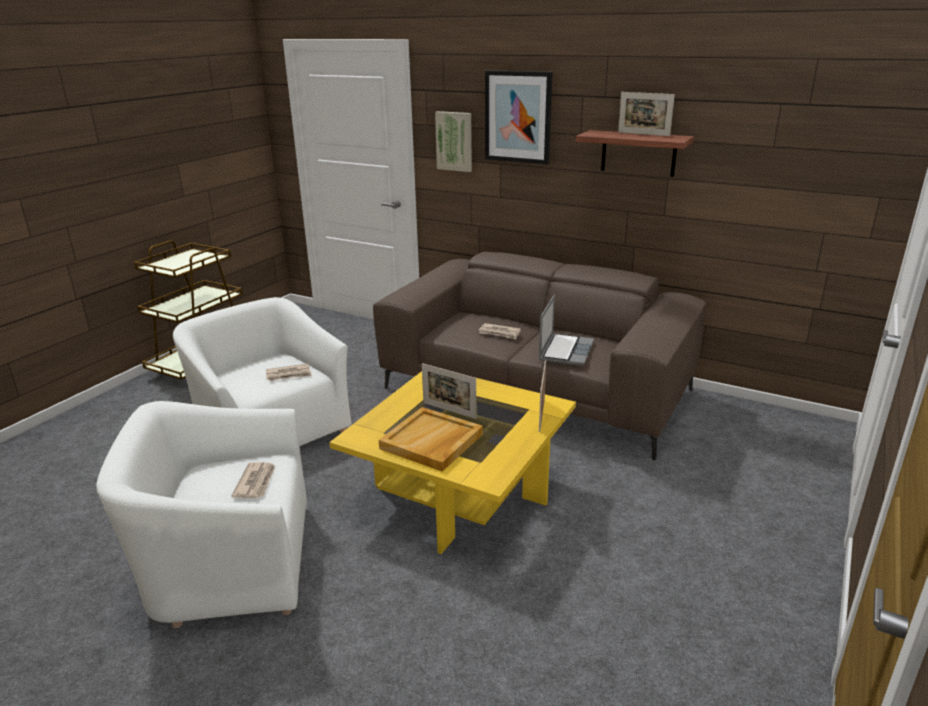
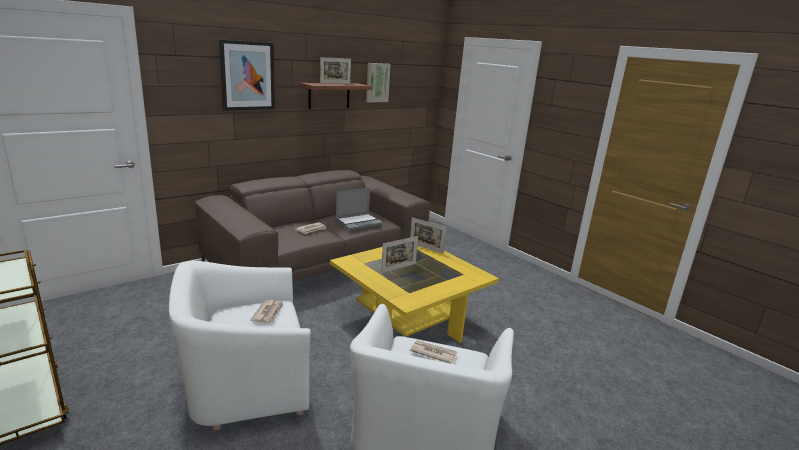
camera: 70 degrees left, 5 degrees down
(432, 442) = (432, 281): beige tray -> none
(455, 141) = (191, 98): picture -> picture (377, 82)
(565, 350) = (359, 222): laptop -> laptop turned 105 degrees clockwise

